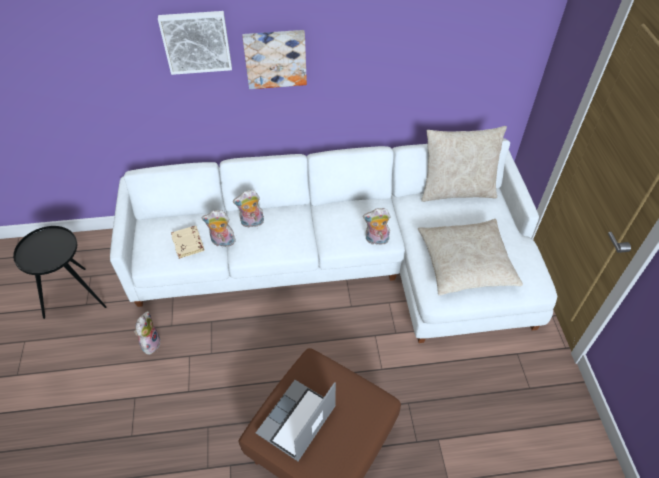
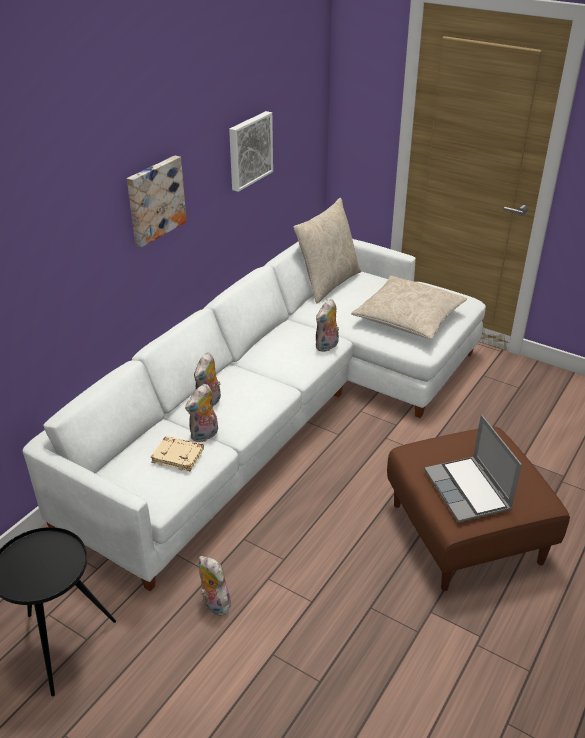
camera: 50 degrees left, 15 degrees down
(196, 41) = (86, 203): picture -> picture (249, 150)

